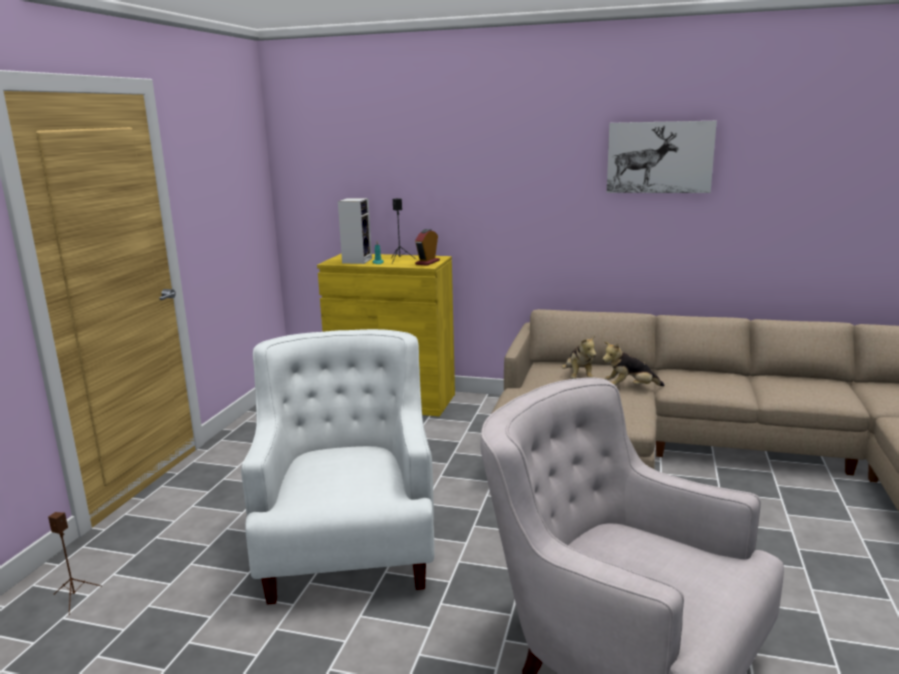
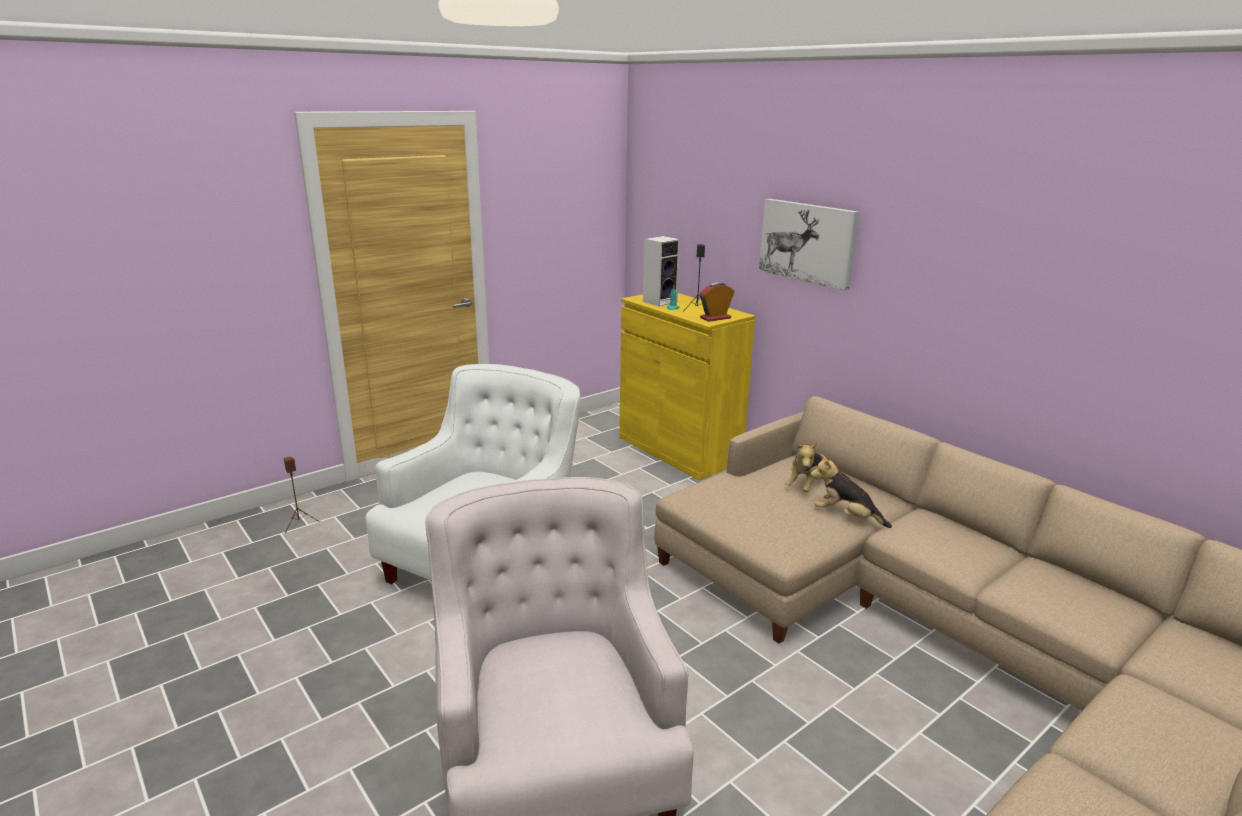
camera: 35 degrees right, 5 degrees up
(659, 157) = (988, 243): picture -> picture (808, 242)

